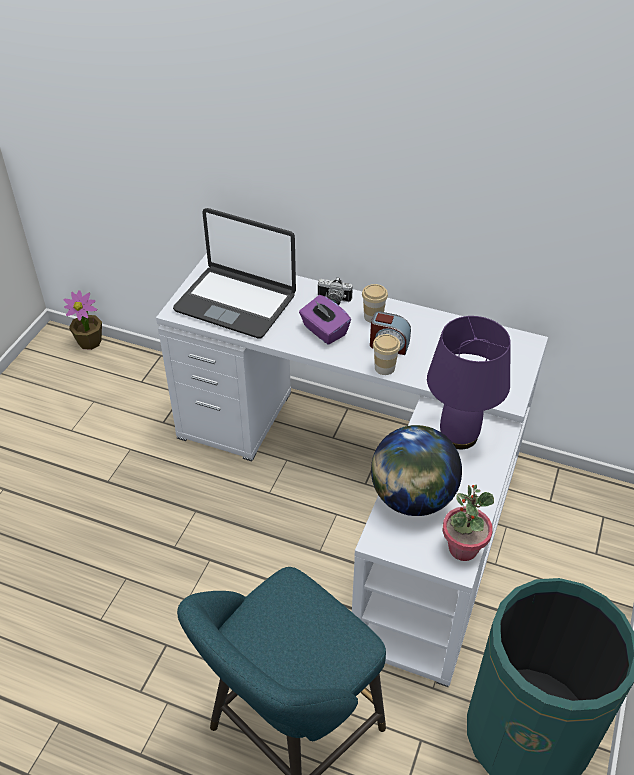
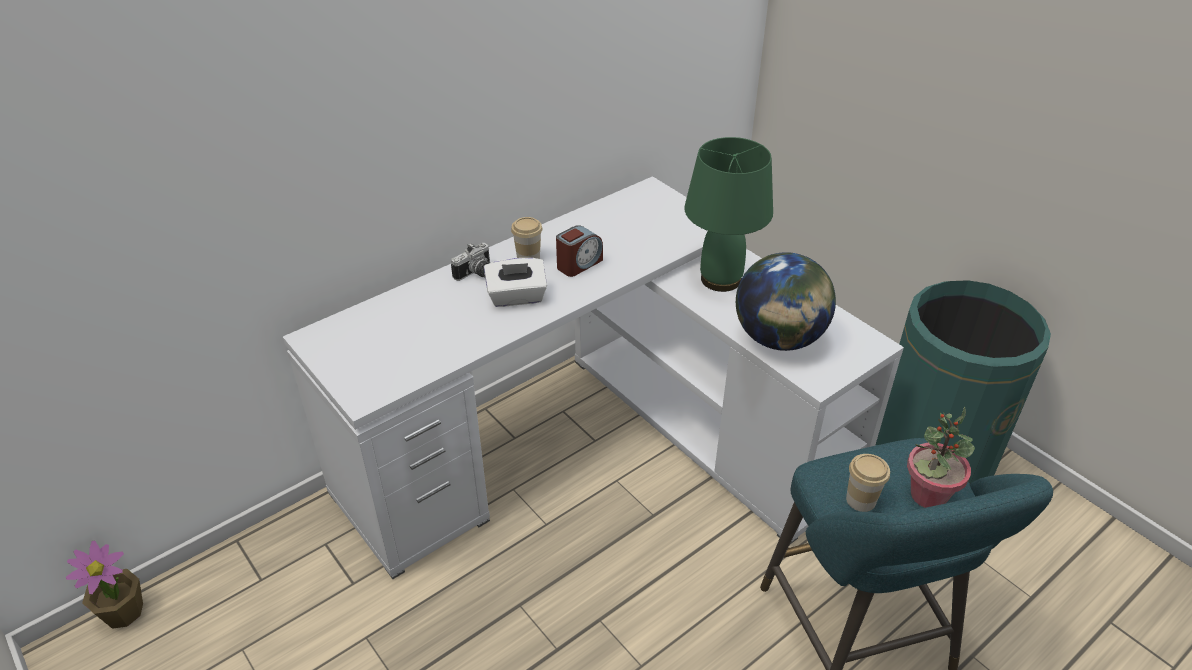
camera: 60 degrees left, 5 degrees down
(236, 302) = (401, 343): laptop -> none
(324, 331) = (517, 297): purple tissue box -> white tissue box
(384, 368) = (609, 279): cup -> cup (861, 500)
(459, 435) = (721, 279): purple table lamp -> green table lamp
(462, 548) = (857, 333): potted plant -> potted plant (928, 495)

